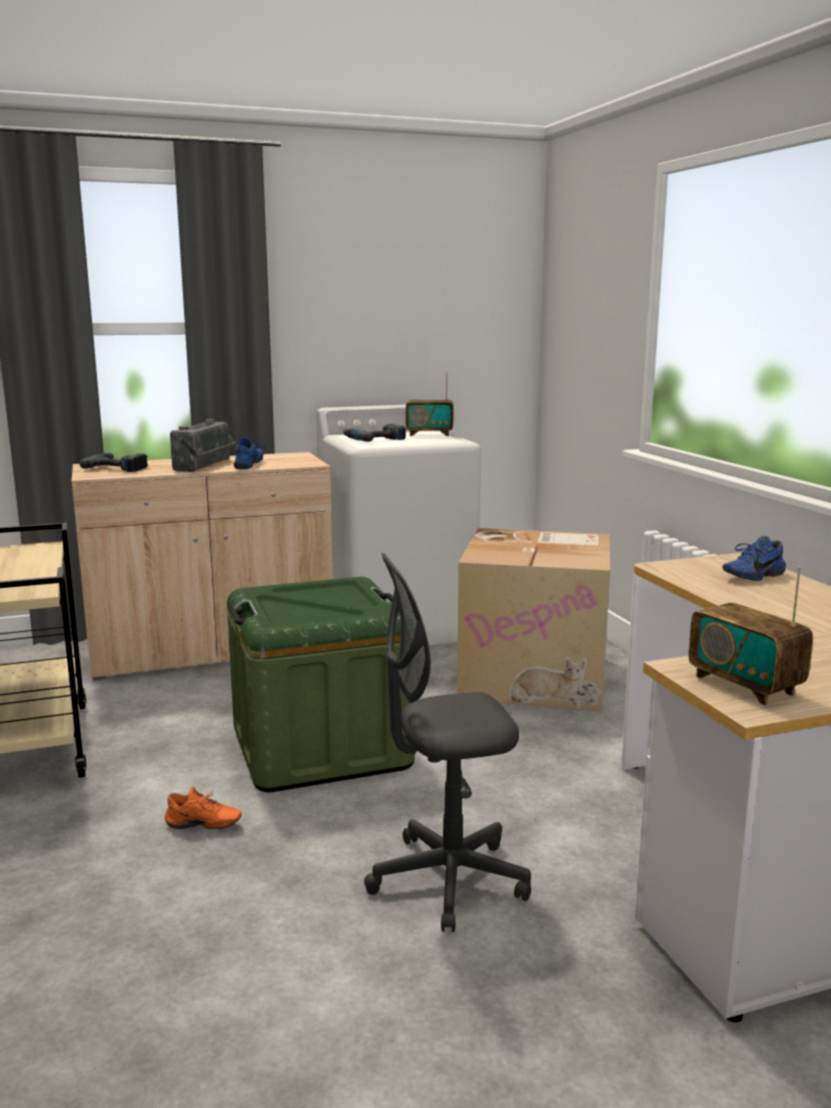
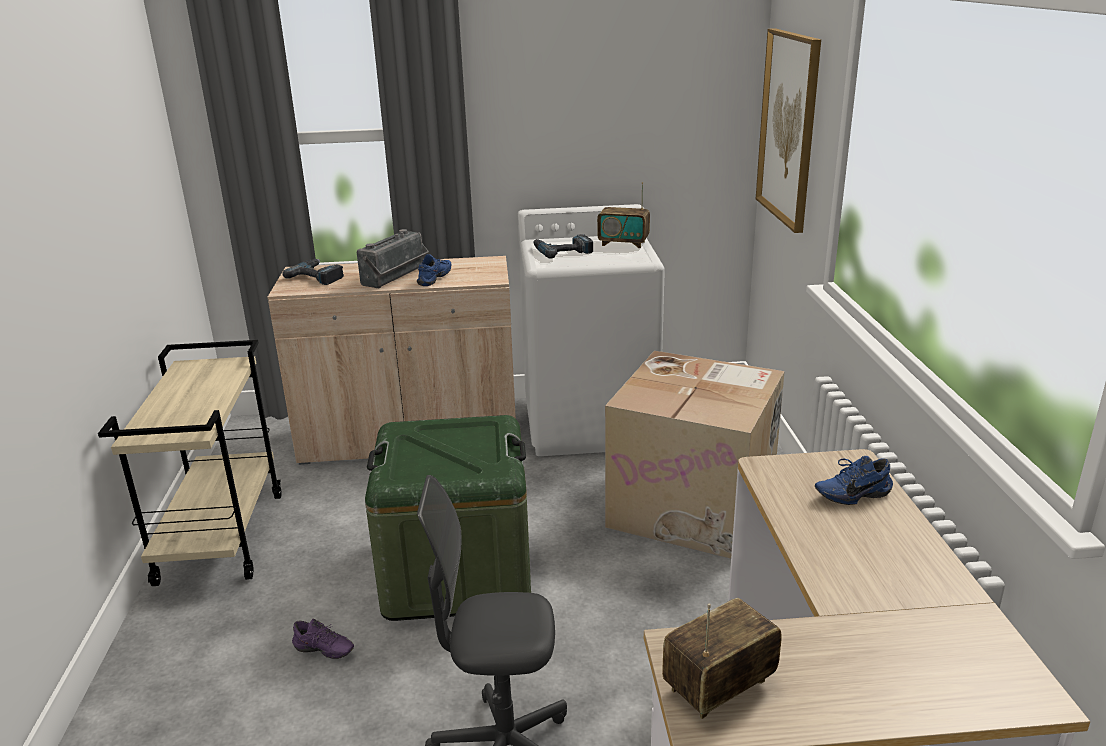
camera: 15 degrees right, 10 degrees up
(203, 827) = (323, 652): orange shoe -> purple shoe
(579, 320) = (788, 128): none -> picture
(745, 685) = (719, 687): radio -> radio turned 75 degrees clockwise

